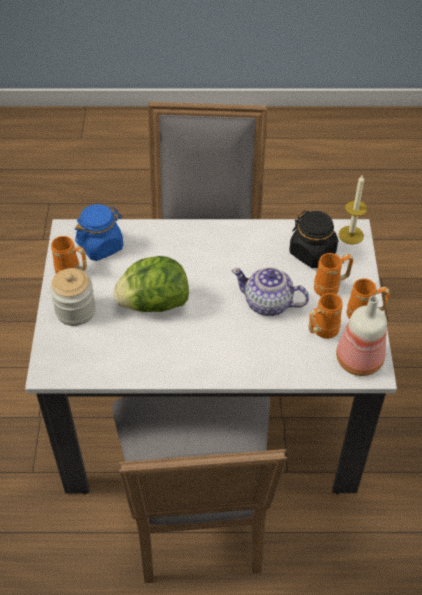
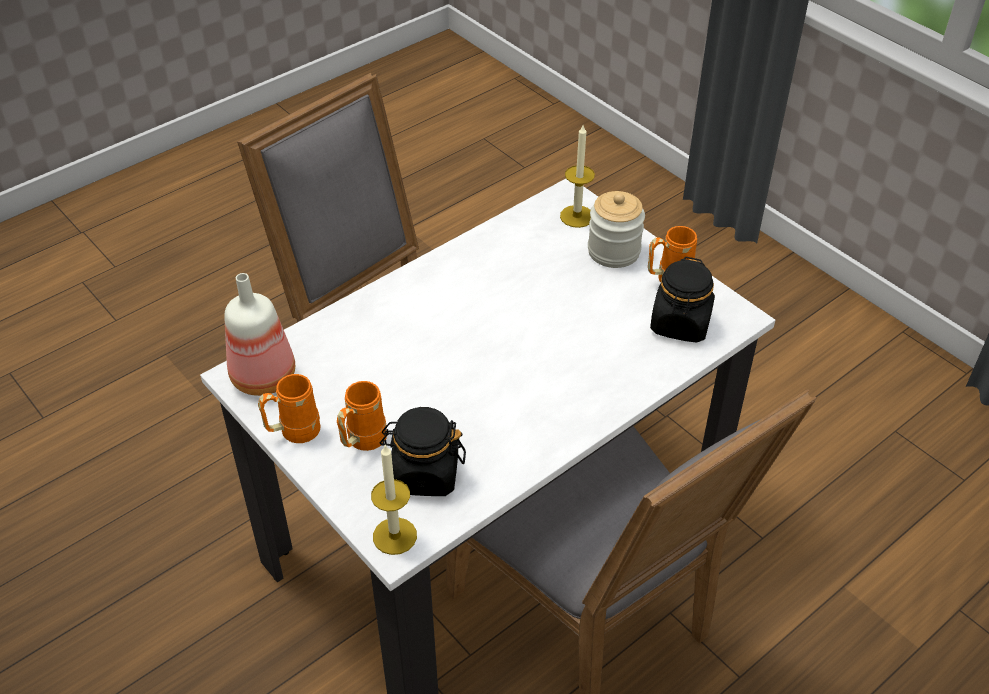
camera: 140 degrees right, 5 degrees down
(63, 350) = (577, 216): none -> candle
(101, 246) = (680, 324): blue jar -> black jar
(154, 303) = (545, 302): lettuce -> none
(268, 304) = (420, 377): teapot -> none
(321, 331) = (331, 383): orange mug -> none

